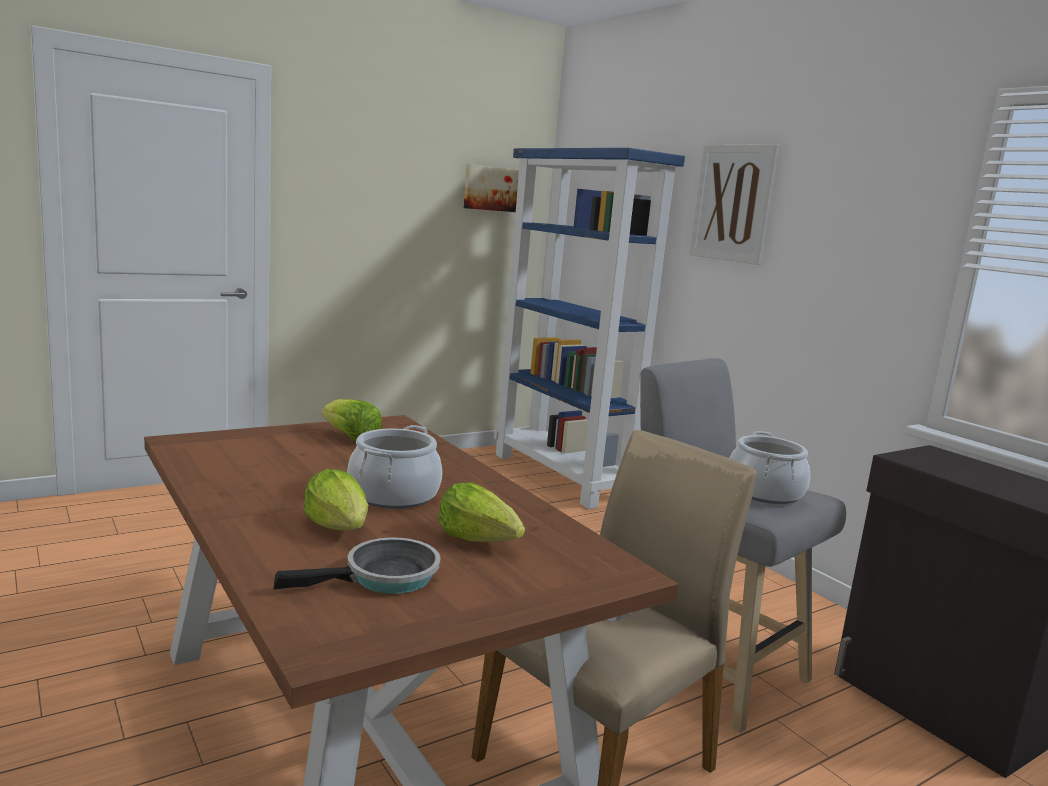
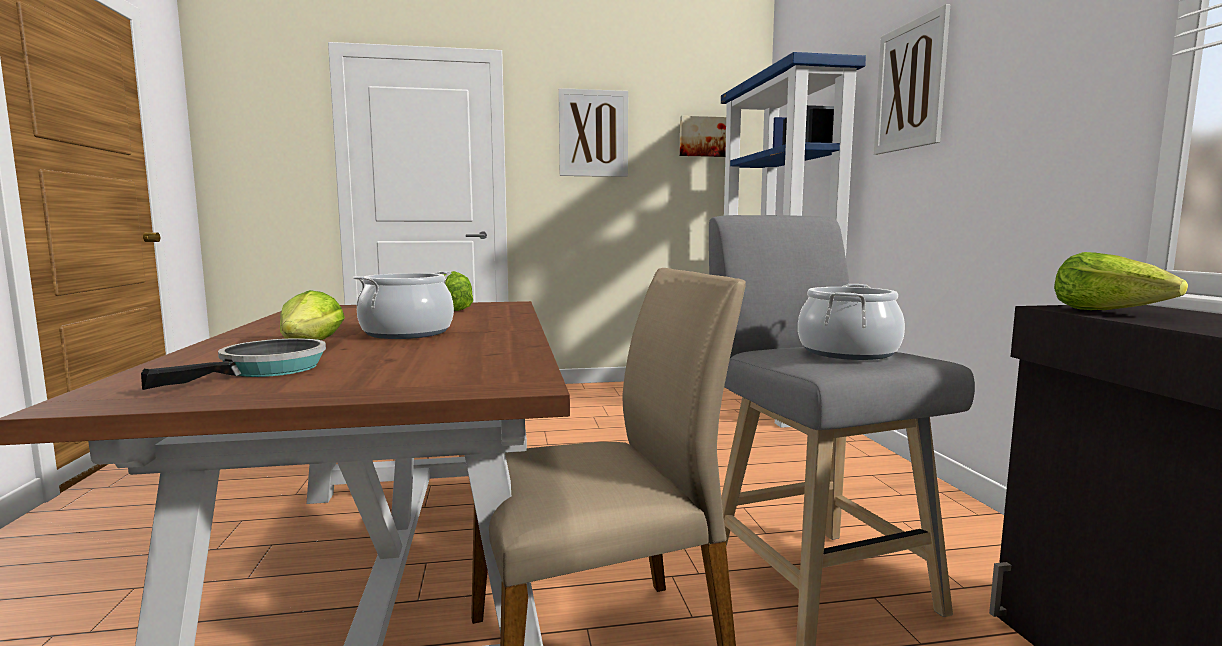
camera: 25 degrees right, 5 degrees down
(374, 176) = (593, 133): none -> picture
(384, 578) = (267, 370): frying pan -> frying pan turned 60 degrees counterclockwise
(479, 539) = (418, 356): lettuce -> lettuce (1109, 311)

